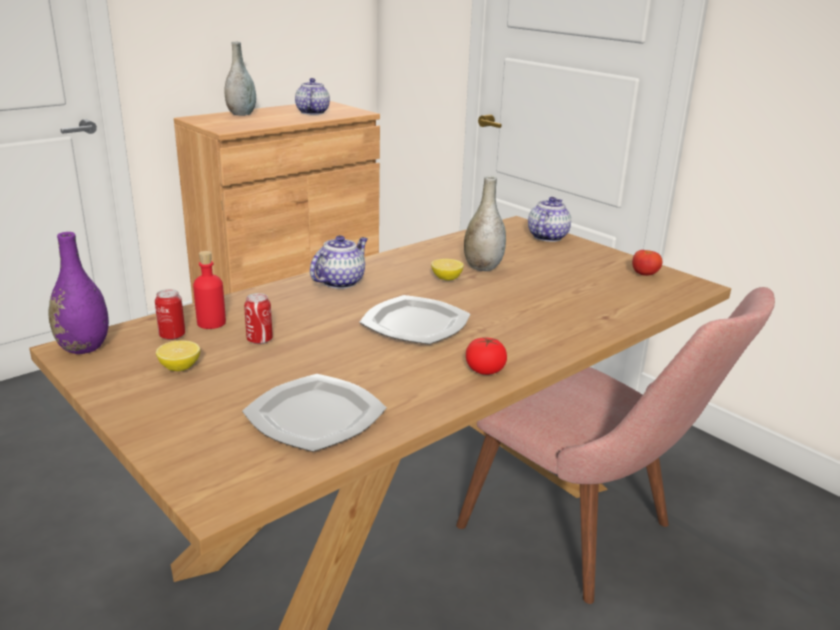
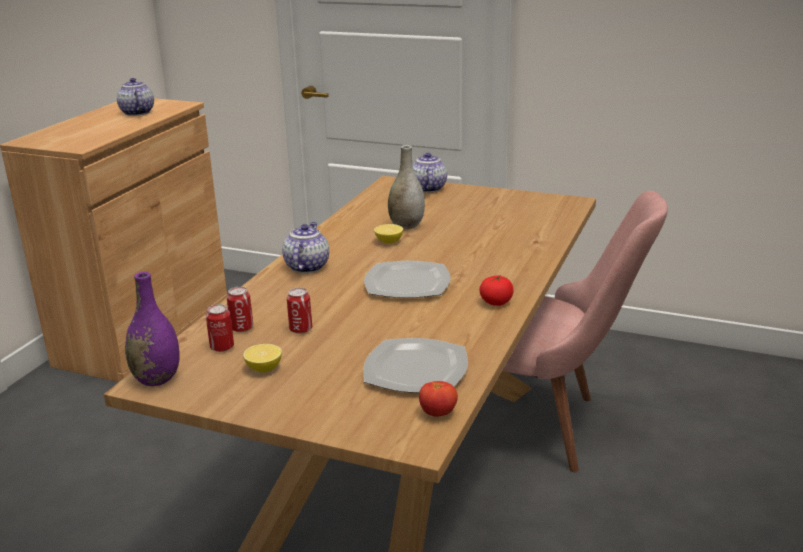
camera: 25 degrees left, 0 degrees up
(211, 323) = (242, 328): red bottle -> can
(241, 114) = (67, 127): grey vase -> none
(644, 275) = (530, 202): tomato -> tomato (438, 413)

